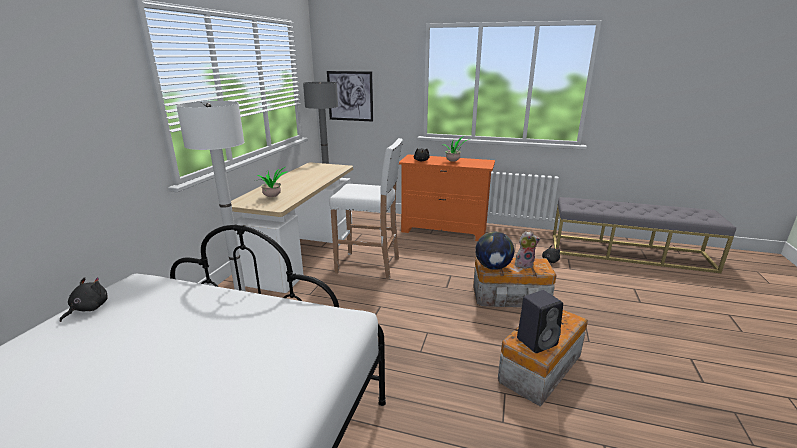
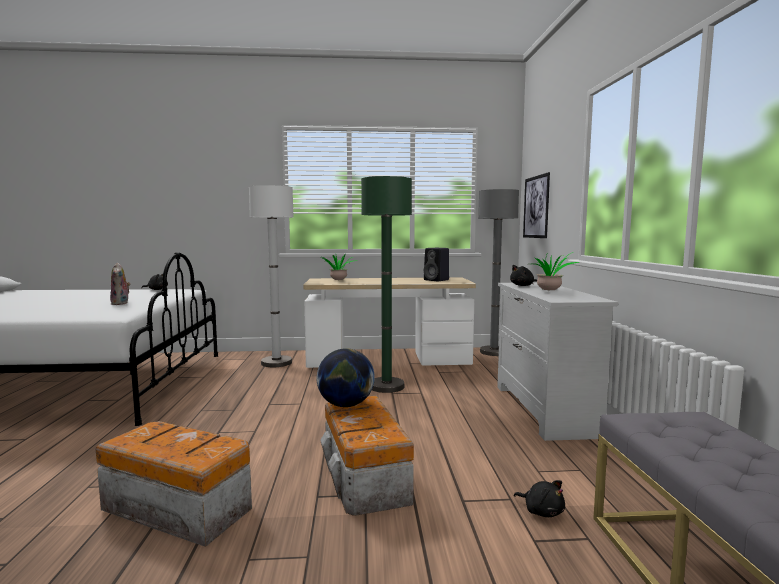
camera: 70 degrees right, 15 degrees down
(369, 265) = (386, 386): white stool -> green floor lamp
(444, 230) = (543, 409): orange dresser -> white dresser
(524, 264) = (369, 423): plush toy -> plush toy (121, 303)
(537, 341) = (147, 437): black speaker -> black speaker (437, 280)

